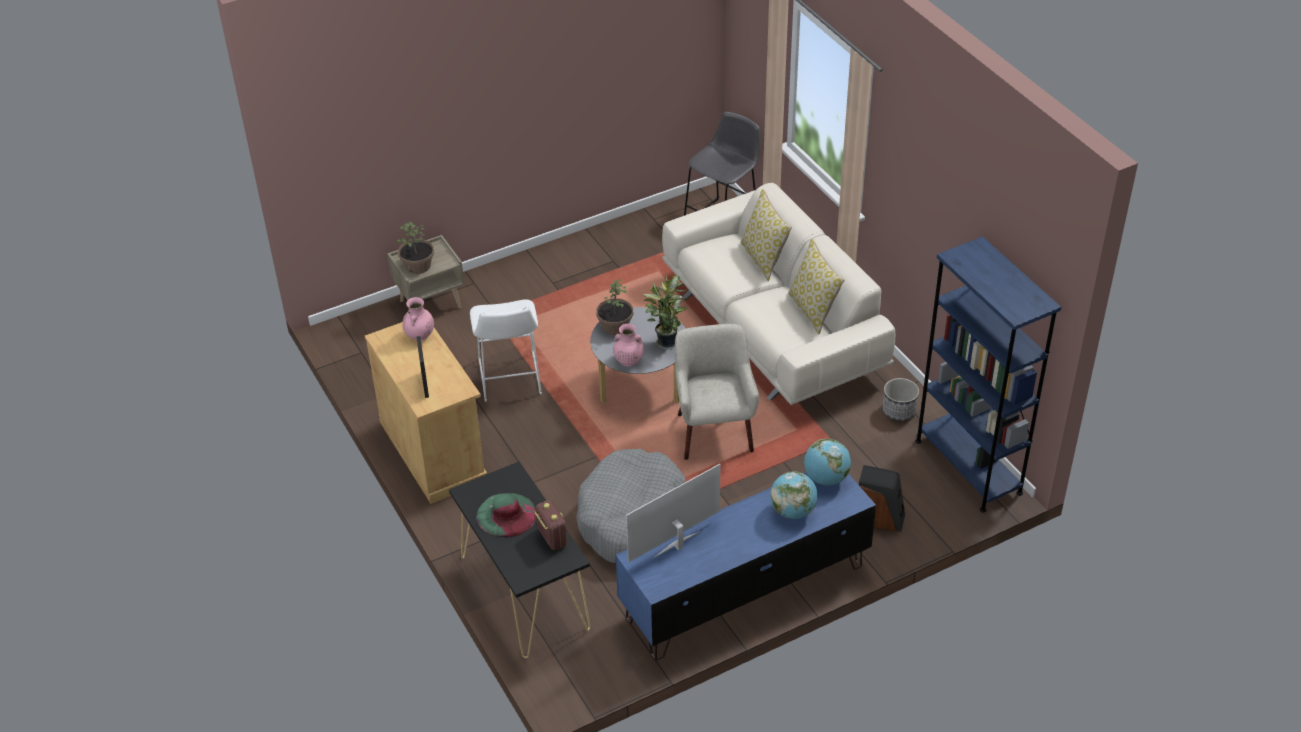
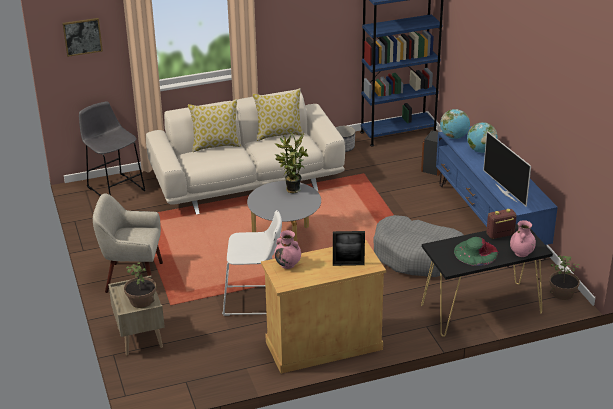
camera: 80 degrees left, 10 degrees down
(615, 326) = (265, 209): potted plant -> potted plant (562, 293)
(628, 360) = (306, 206): pink vase -> pink vase (521, 253)
(713, 432) = (342, 216): beige armchair -> beige armchair (133, 278)
(749, 34) = (82, 36): none -> picture

